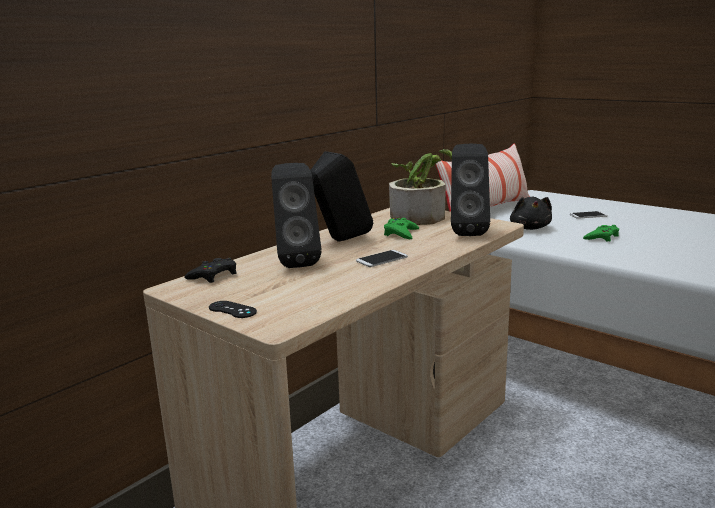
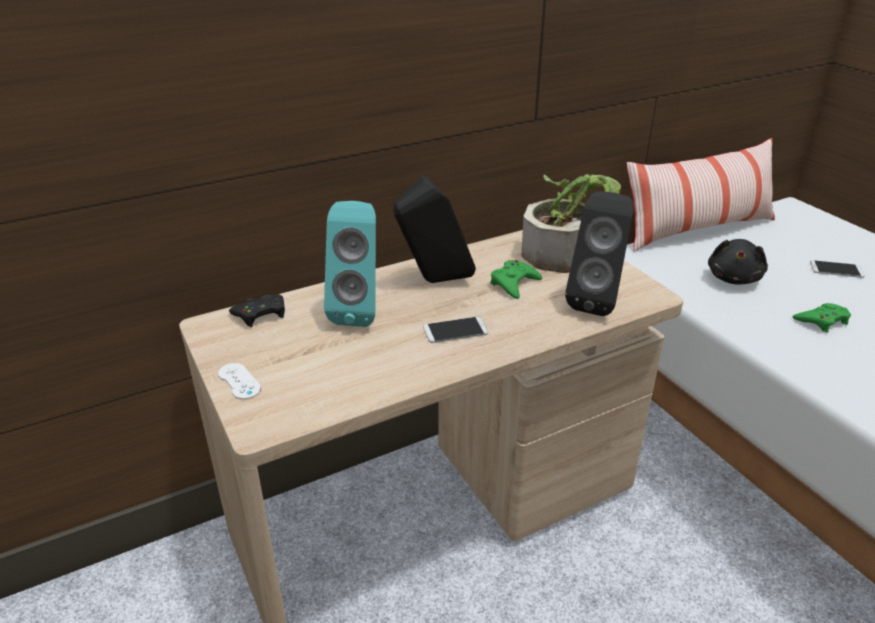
camera: 20 degrees right, 15 degrees up
(232, 310) = (239, 381): black game controller -> white game controller
(296, 262) = (359, 311): black speaker -> turquoise speaker

